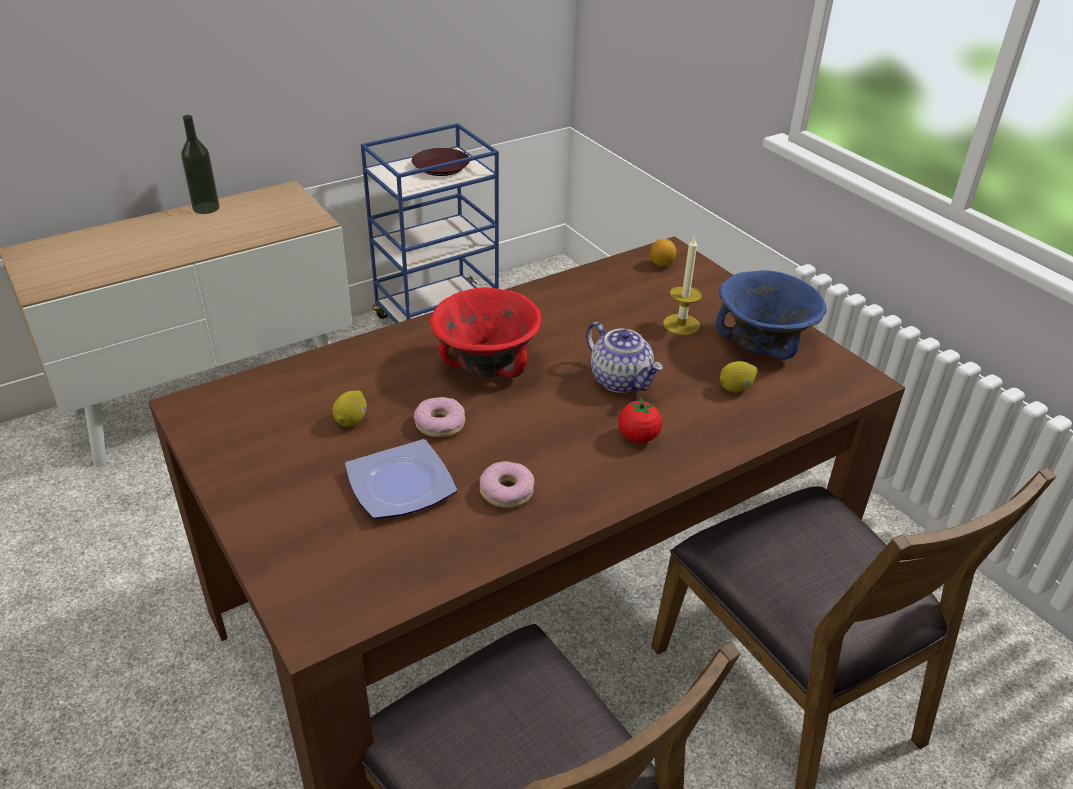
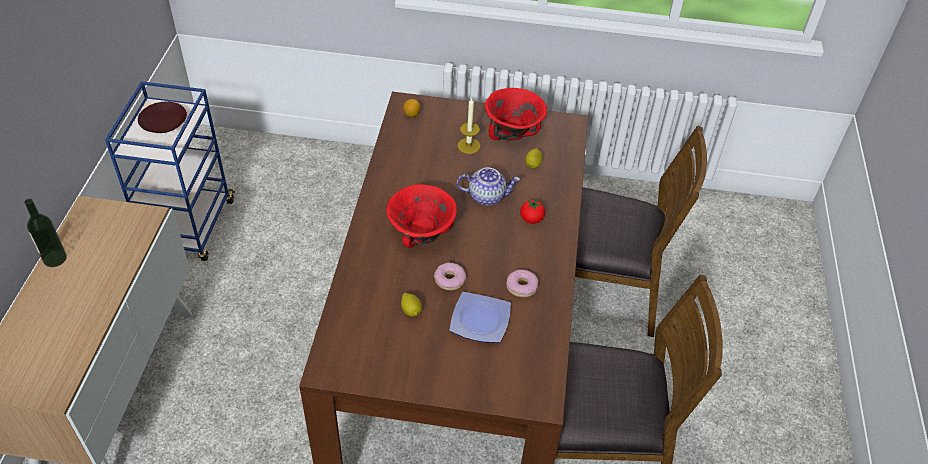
camera: 50 degrees left, 10 degrees up
(761, 343) = (512, 132): blue bowl -> red bowl

